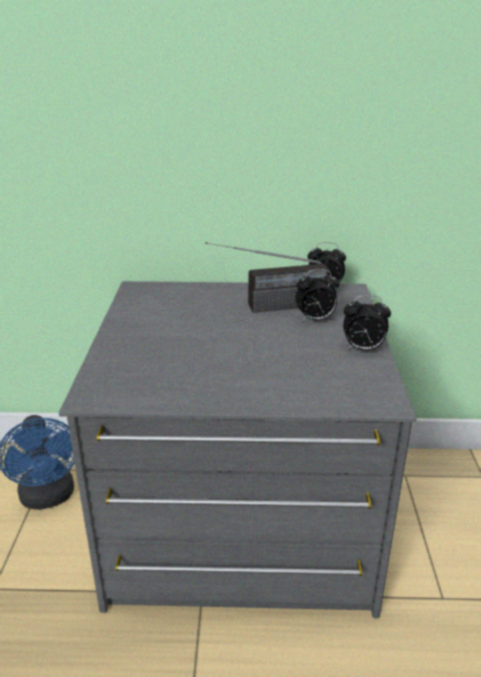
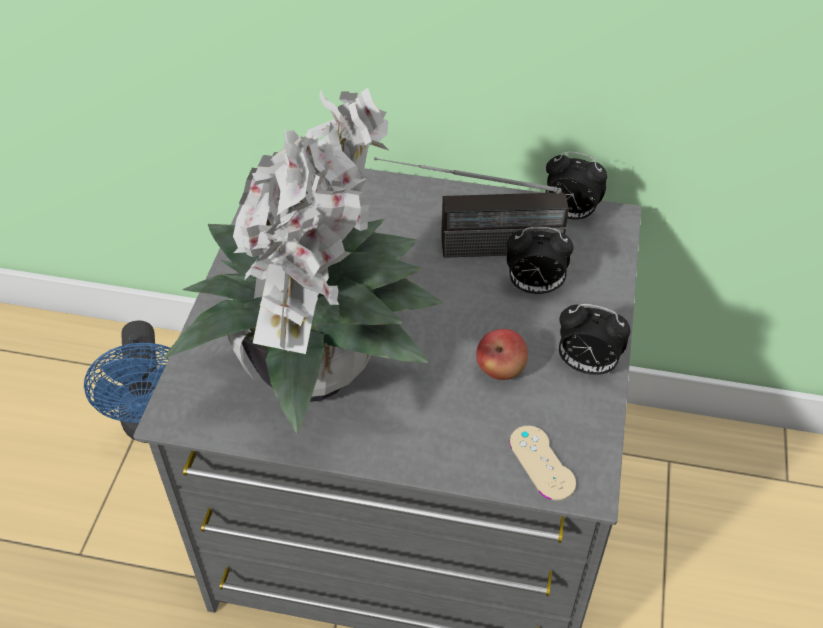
camera: 10 degrees right, 20 degrees up
(185, 367) = (318, 370): none -> potted plant
(308, 356) = (500, 370): none -> apple
(354, 395) = (542, 462): none -> beige game controller

